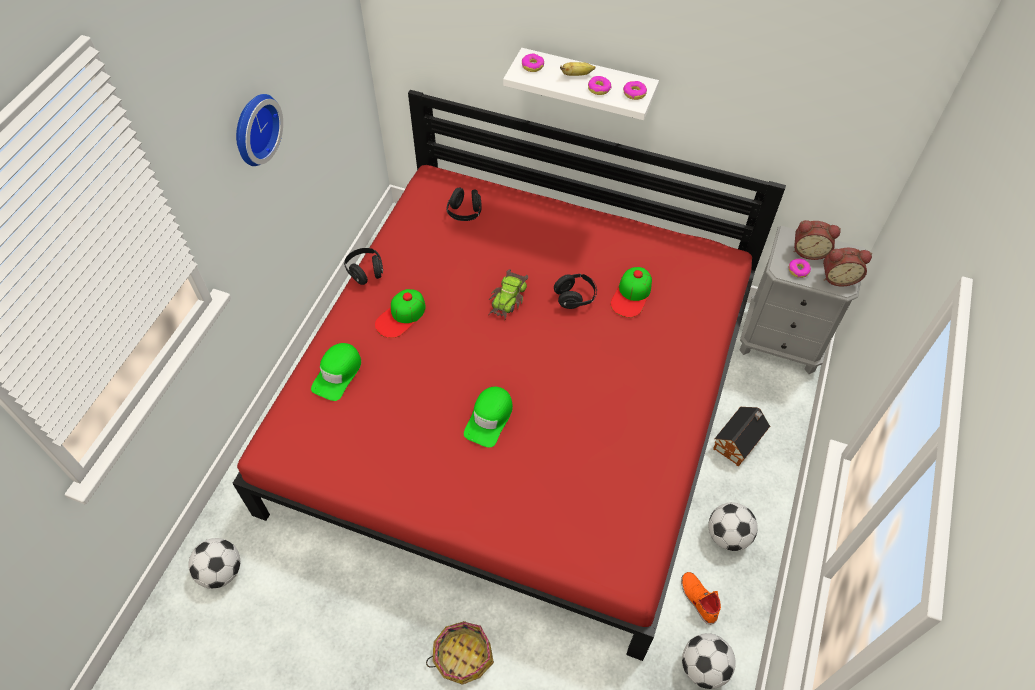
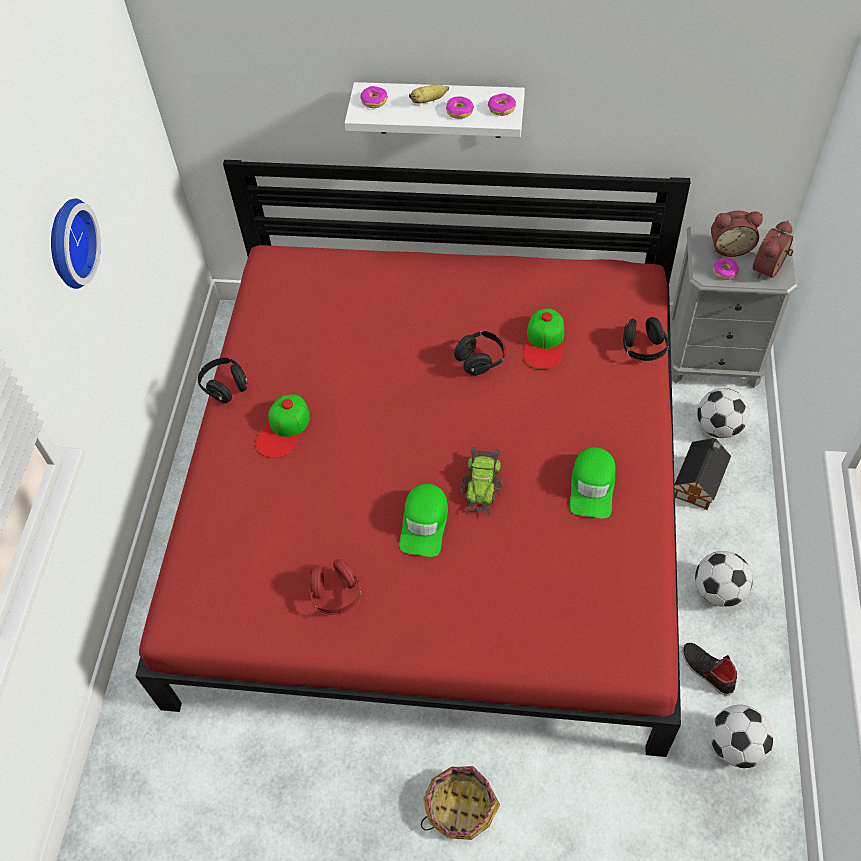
camera: 10 degrees left, 0 degrees up
(221, 571) = (143, 786): football -> football (718, 427)
(338, 374) = (229, 515): green cap -> green cap (592, 486)
(402, 459) = (336, 595): none -> red headphones
(465, 213) = (322, 292): black headphones -> black headphones (643, 349)
(508, 298) = (403, 379): toy car -> toy car (482, 485)
(698, 599) = (706, 670): orange shoe -> black shoe
(838, 277) = (770, 269): alarm clock -> alarm clock turned 135 degrees clockwise

